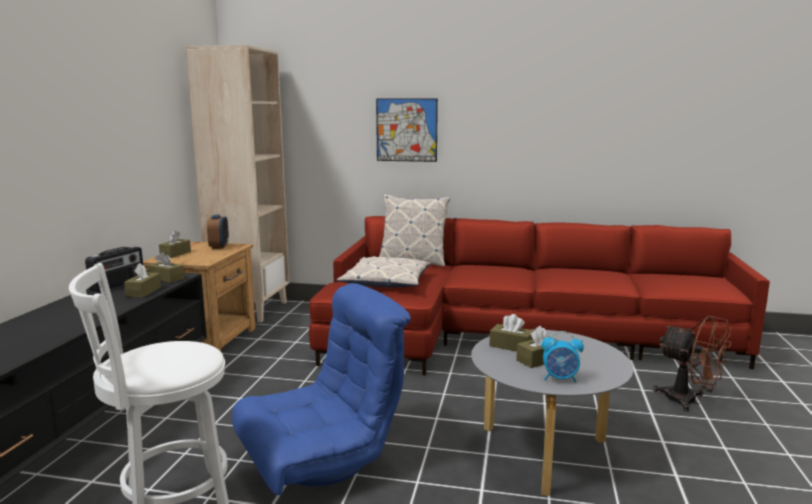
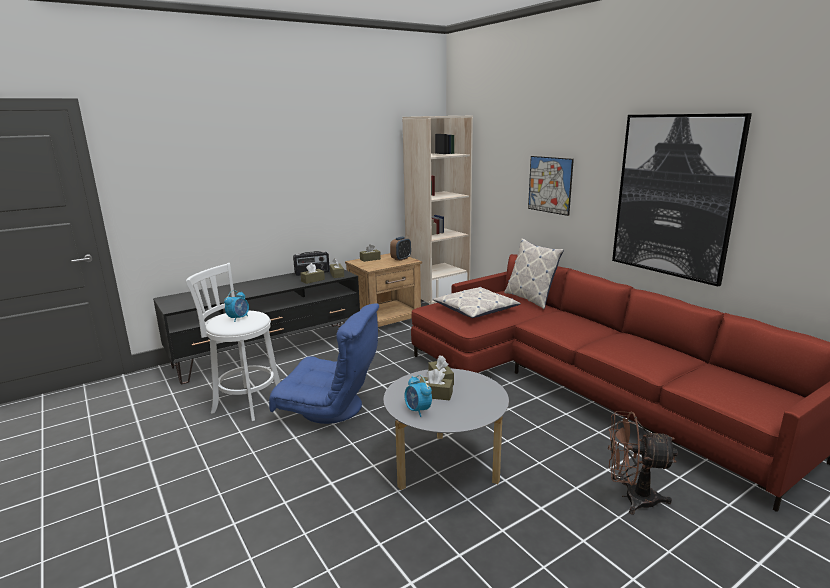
camera: 45 degrees right, 5 degrees up
(168, 356) = (239, 318): none -> alarm clock
(560, 127) = (674, 196): none -> picture
(689, 401) = (631, 498): brown fan -> brown fan turned 105 degrees clockwise

